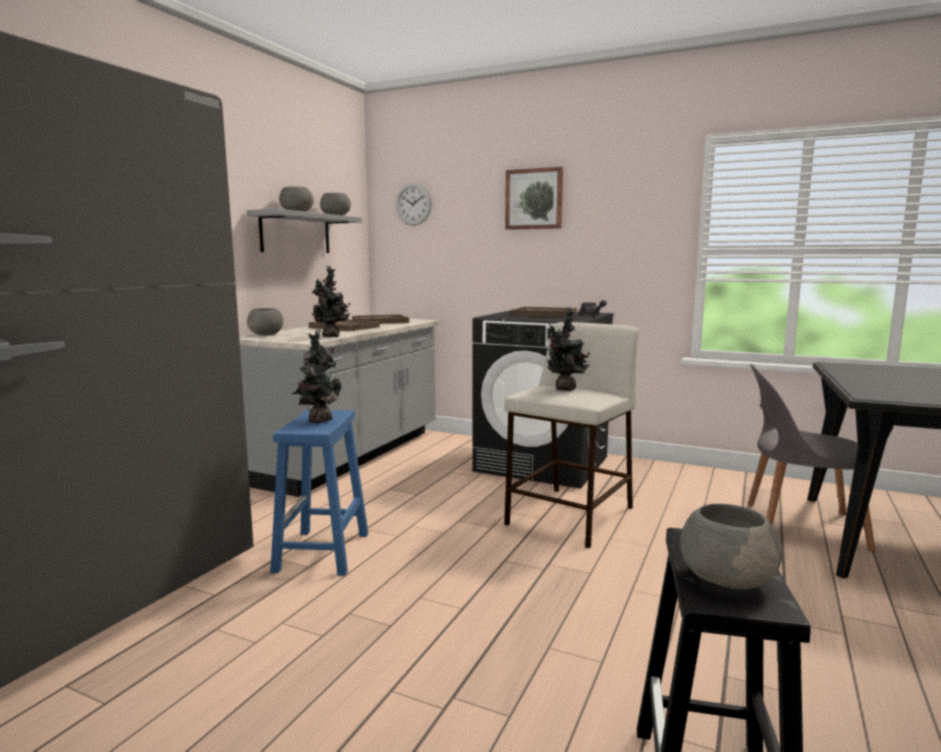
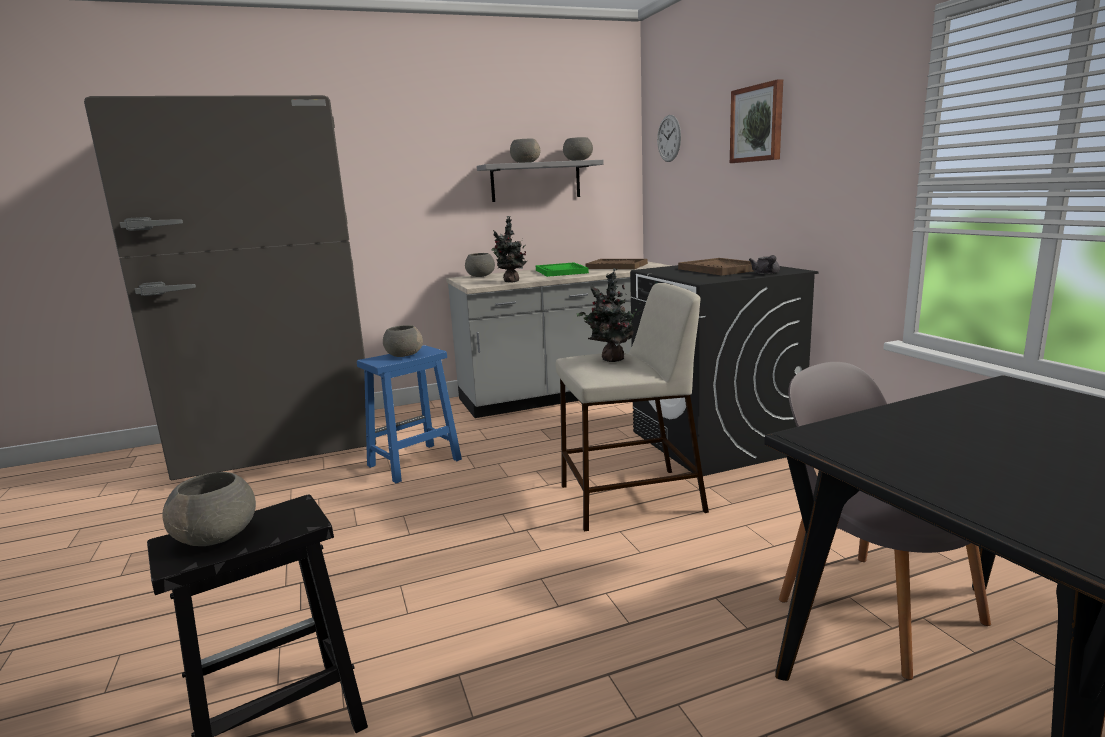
camera: 45 degrees right, 5 degrees up
(318, 420) = (403, 355): potted plant -> grey bowl
(344, 327) = (561, 271): brown tray -> green tray

